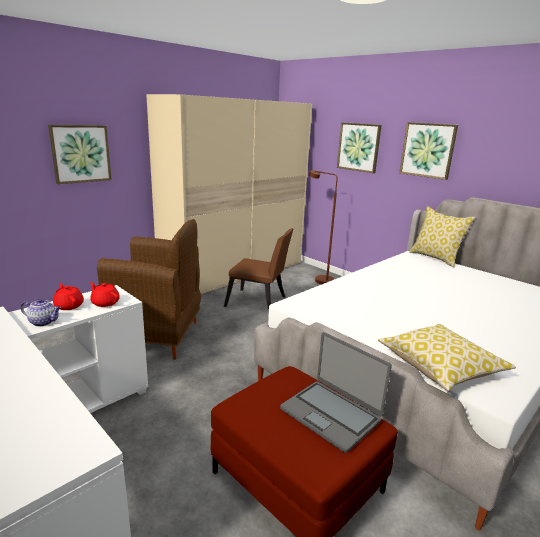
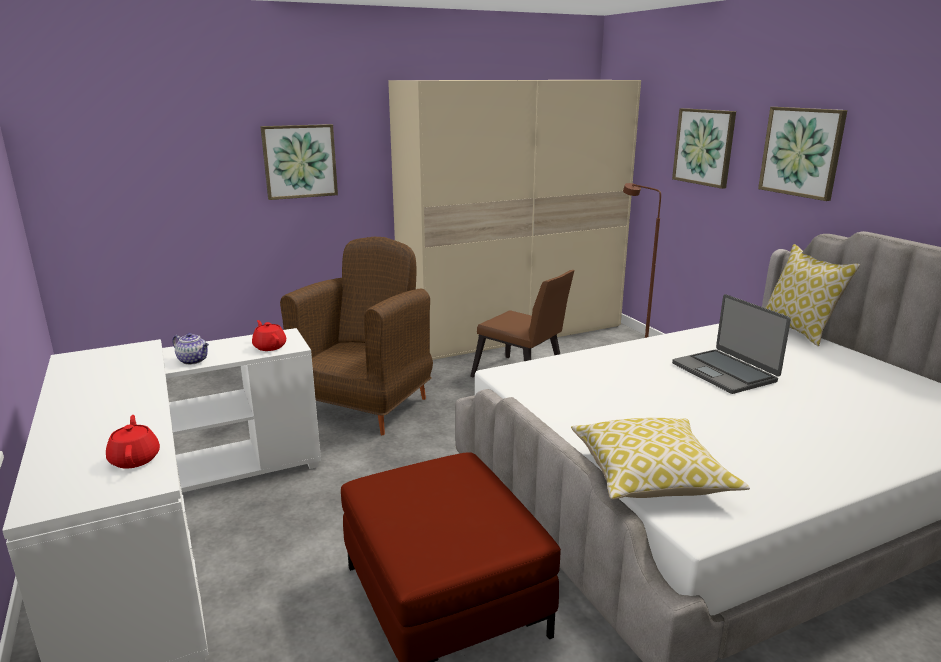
camera: 20 degrees right, 0 degrees up
(69, 306) = (230, 346): red teapot -> red teapot (135, 459)
(158, 337) = (365, 405): brown armchair -> brown armchair turned 90 degrees counterclockwise
(331, 414) = (477, 513): laptop -> laptop (724, 372)

